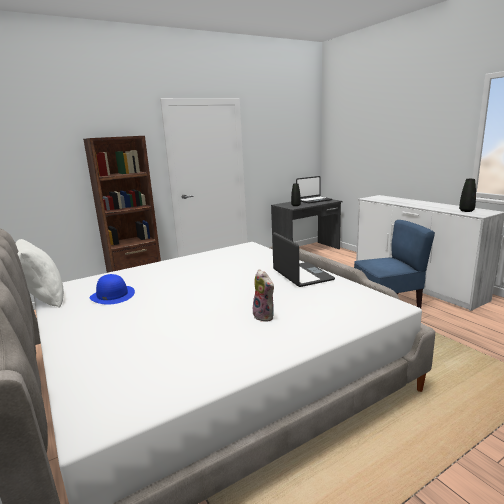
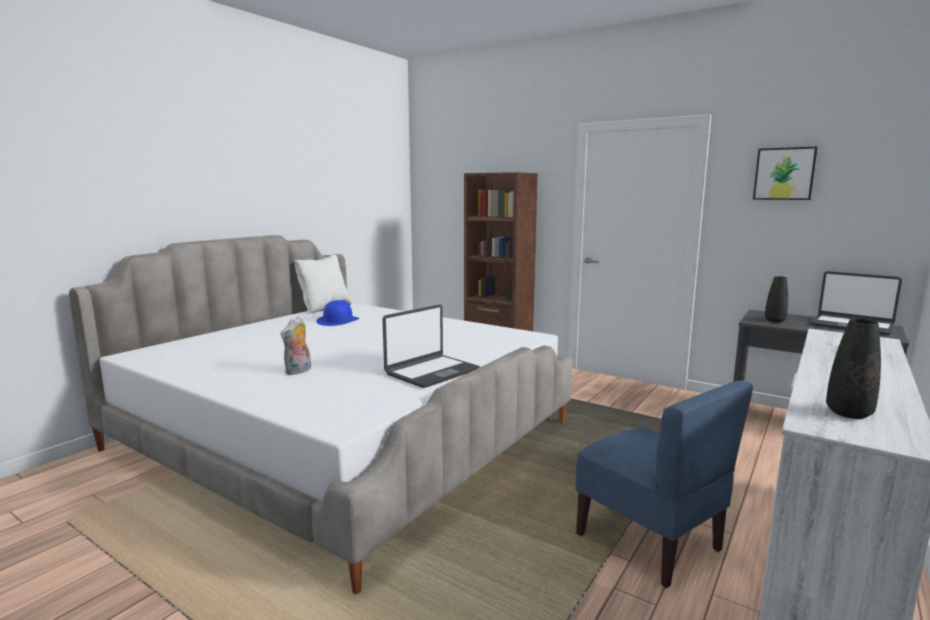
camera: 65 degrees right, 5 degrees down
(274, 132) = (784, 174): none -> picture

